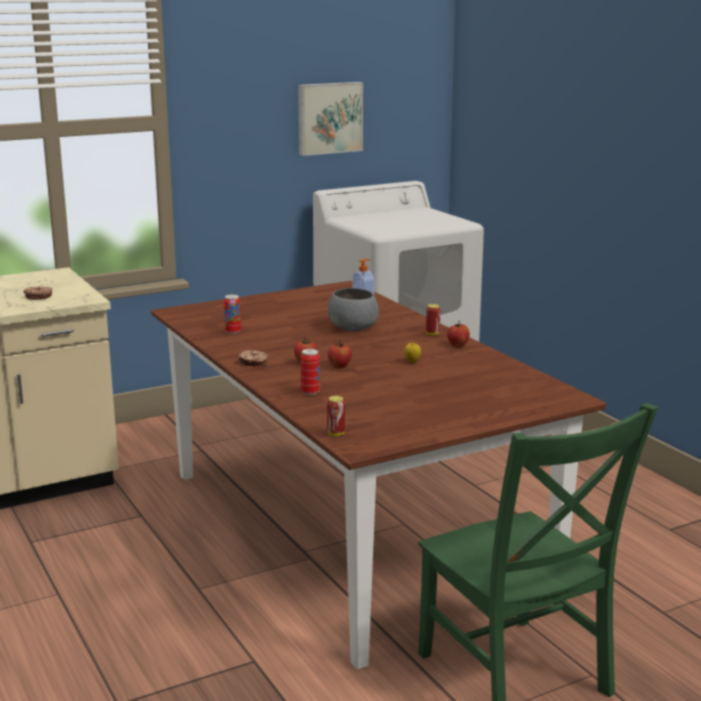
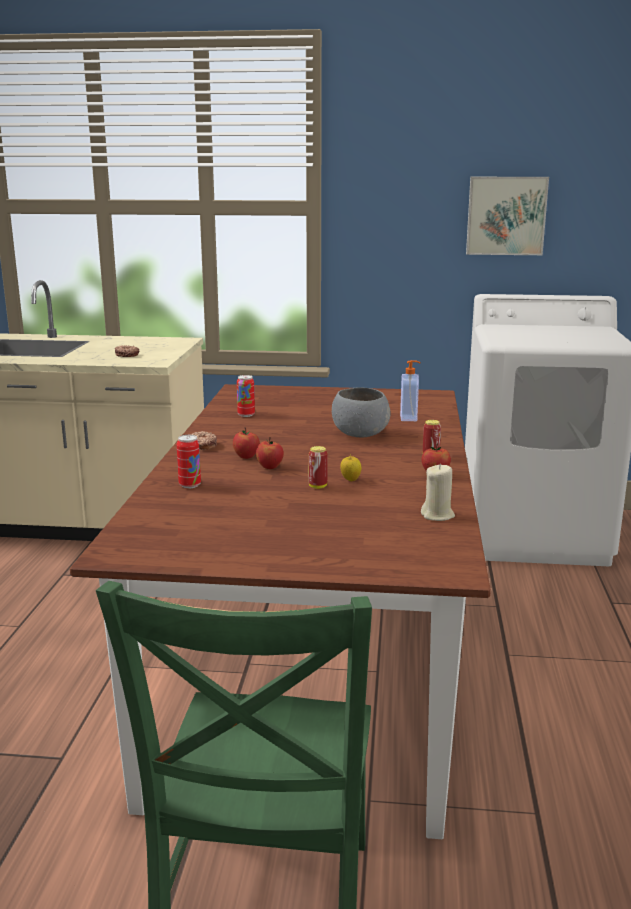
camera: 35 degrees right, 0 degrees up
(336, 434) = (122, 533): can -> can (318, 486)
(508, 370) = (437, 515): none -> beige candle

